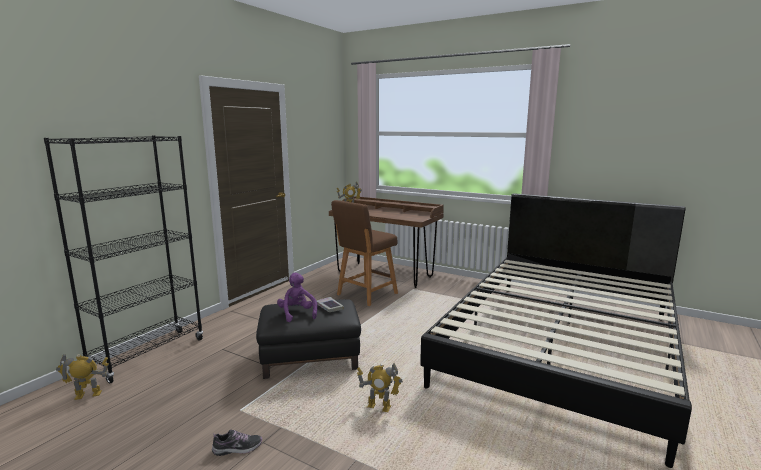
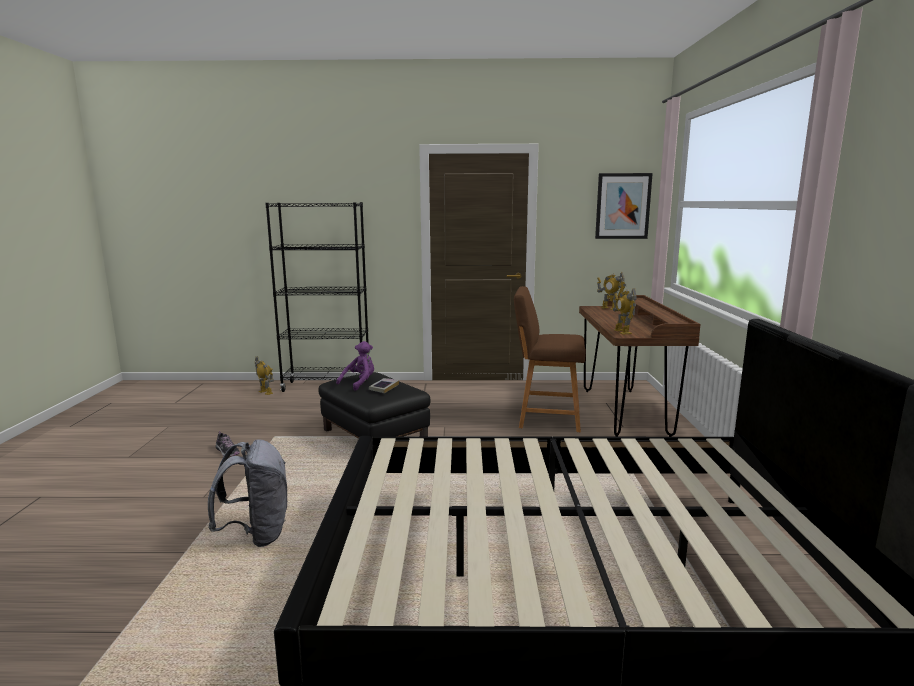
camera: 60 degrees right, 0 degrees up
(329, 135) = (622, 206): none -> picture
(379, 407) = (313, 486): toy robot -> toy robot (622, 332)
(443, 452) = (257, 534): none -> grey backpack

